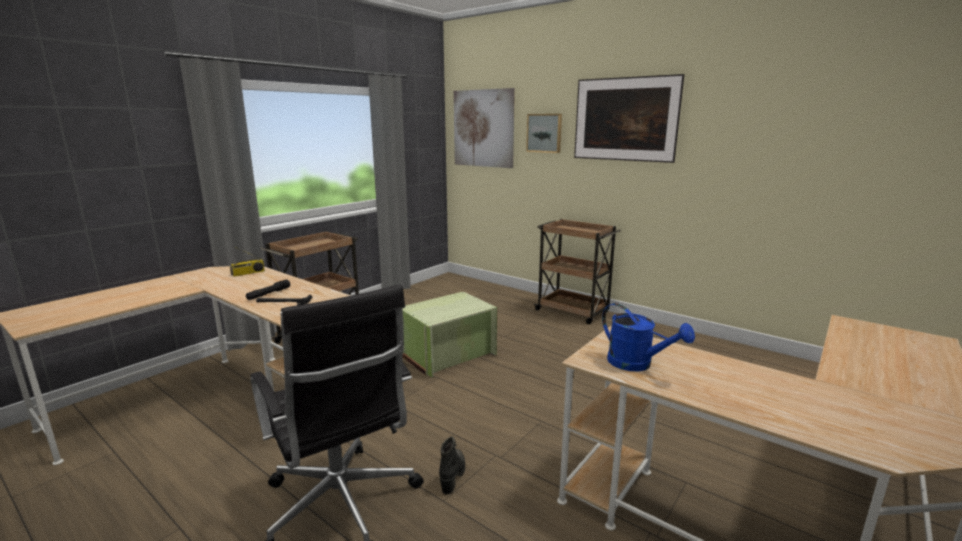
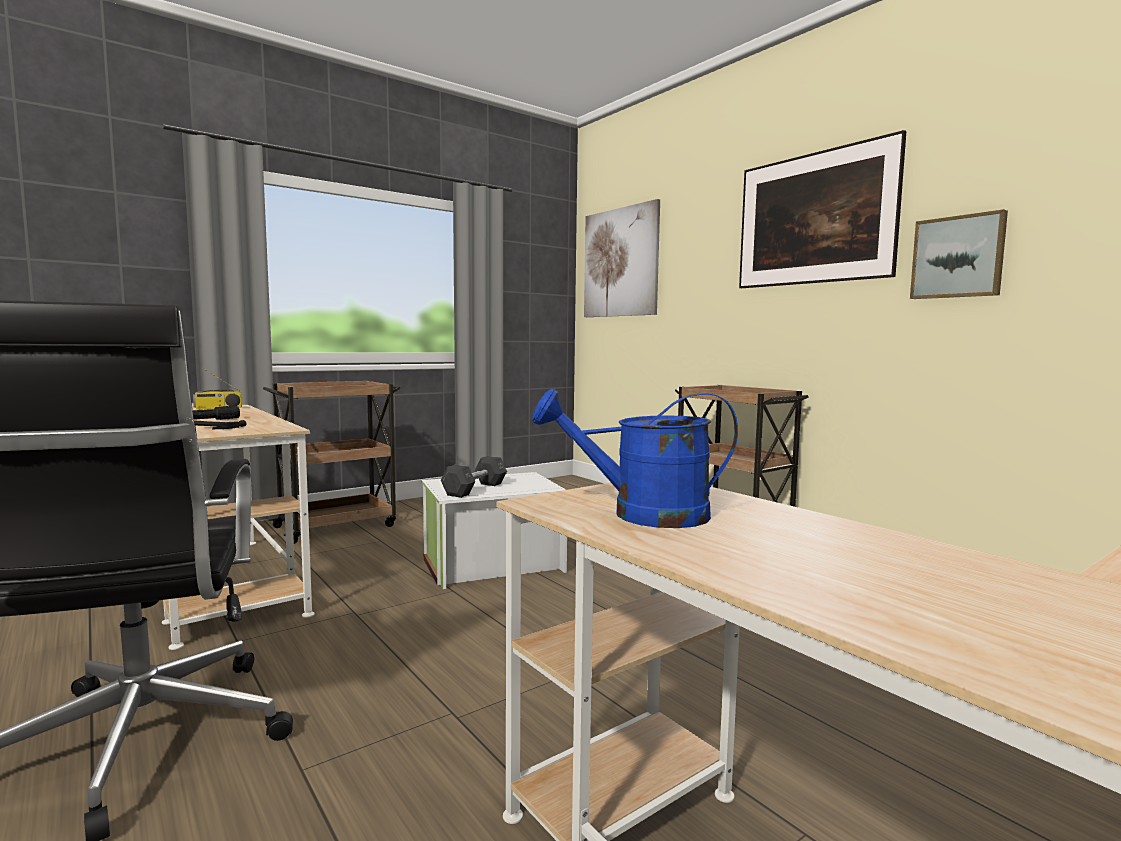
camera: 15 degrees right, 10 degrees down
(440, 312) = (475, 489): none -> grey dumbbell
(448, 354) = (492, 564): green storage box -> white storage box
(453, 475) = (354, 731): black boot -> none
(544, 133) = (699, 257): picture -> picture (958, 257)
(637, 364) = (642, 515): blue watering can -> blue watering can turned 120 degrees clockwise

